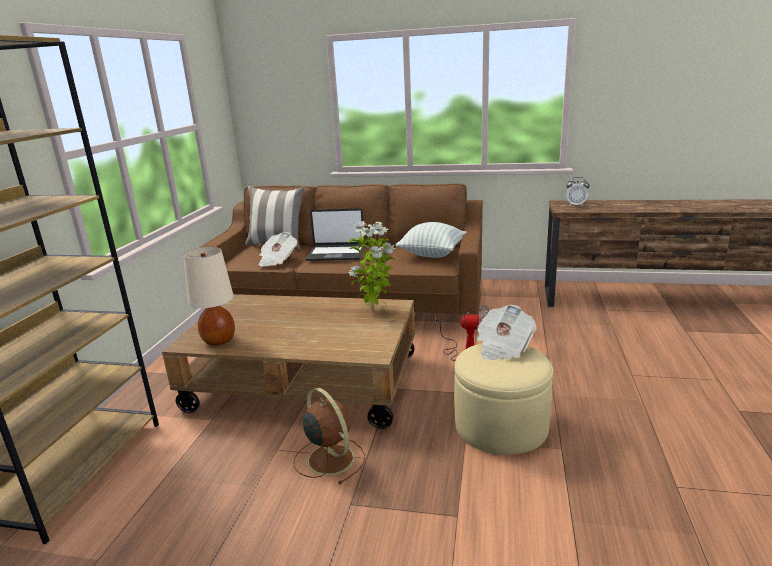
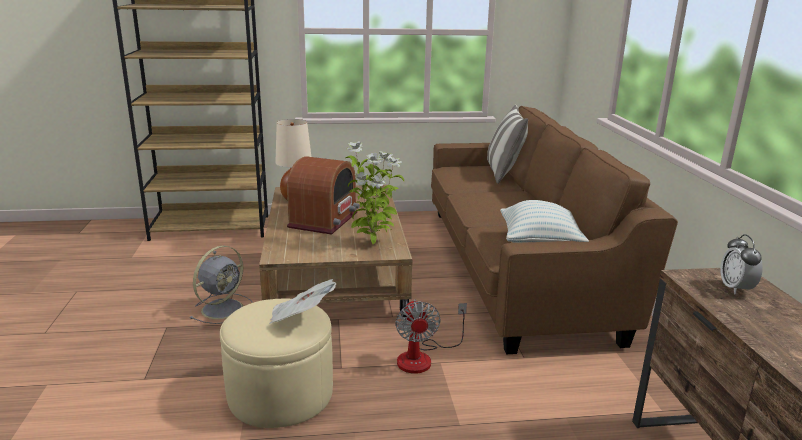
camera: 70 degrees right, 0 degrees up
(277, 260) = (464, 181): newspaper -> none
(298, 328) = (324, 220): none -> radio
(329, 458) = (223, 308): brown fan -> grey fan
(336, 254) = (498, 199): laptop -> none

